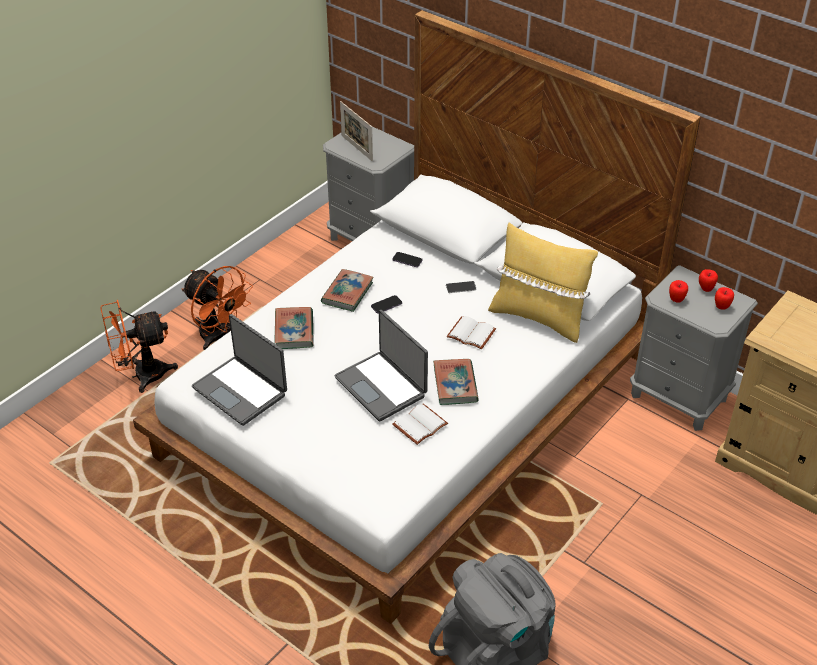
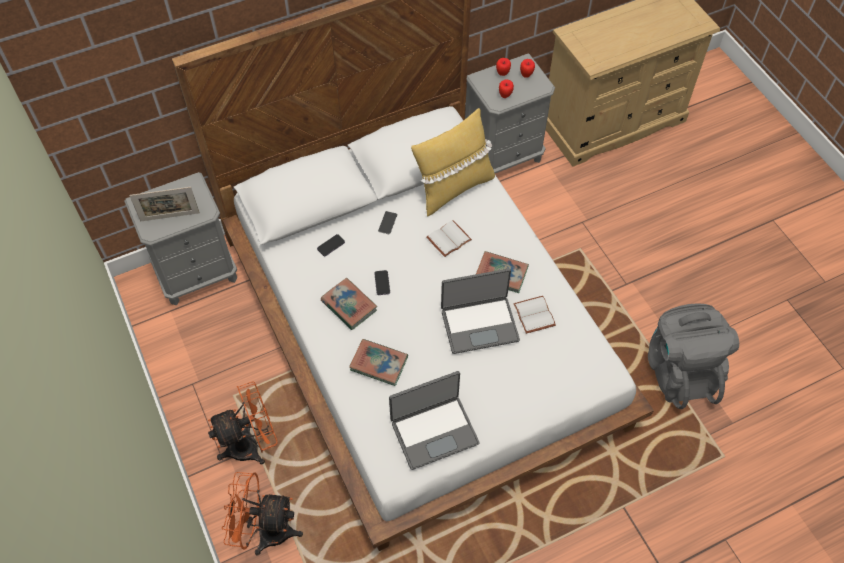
camera: 65 degrees left, 15 degrees up
(141, 375) = (265, 531): orange fan -> orange fan turned 90 degrees clockwise

